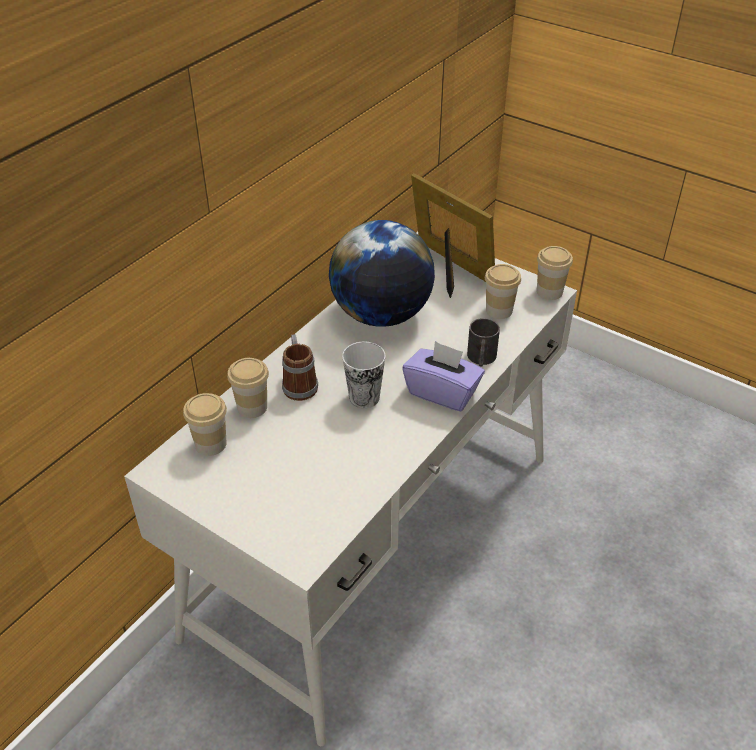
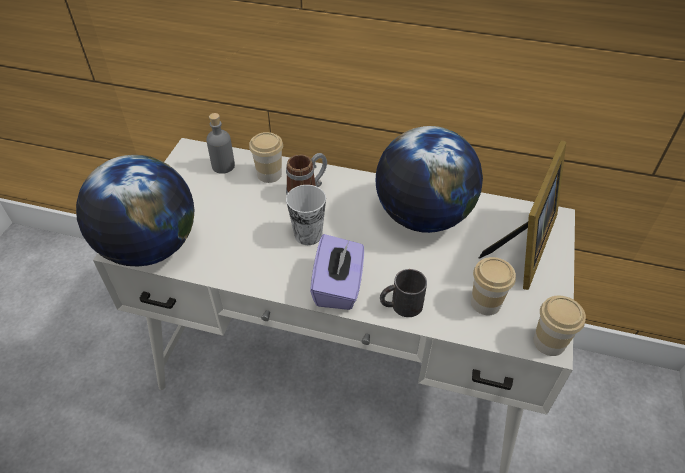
camera: 70 degrees right, 5 degrees up
(210, 444) = (223, 166): cup -> grey bottle
(315, 532) = (150, 247): none -> globe

